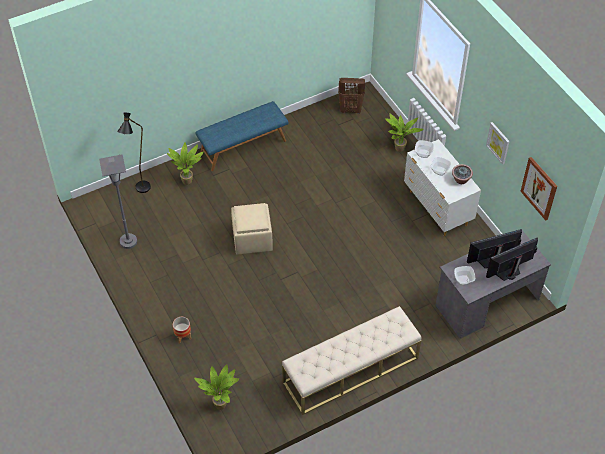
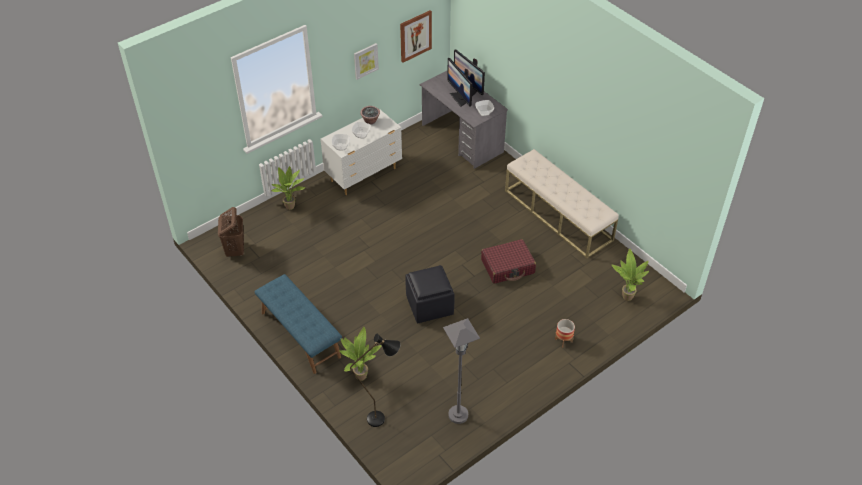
camera: 100 degrees left, 5 degrees down
(252, 238) = (429, 306): beige ottoman -> black ottoman
(286, 309) = (508, 267): none -> red suitcase

